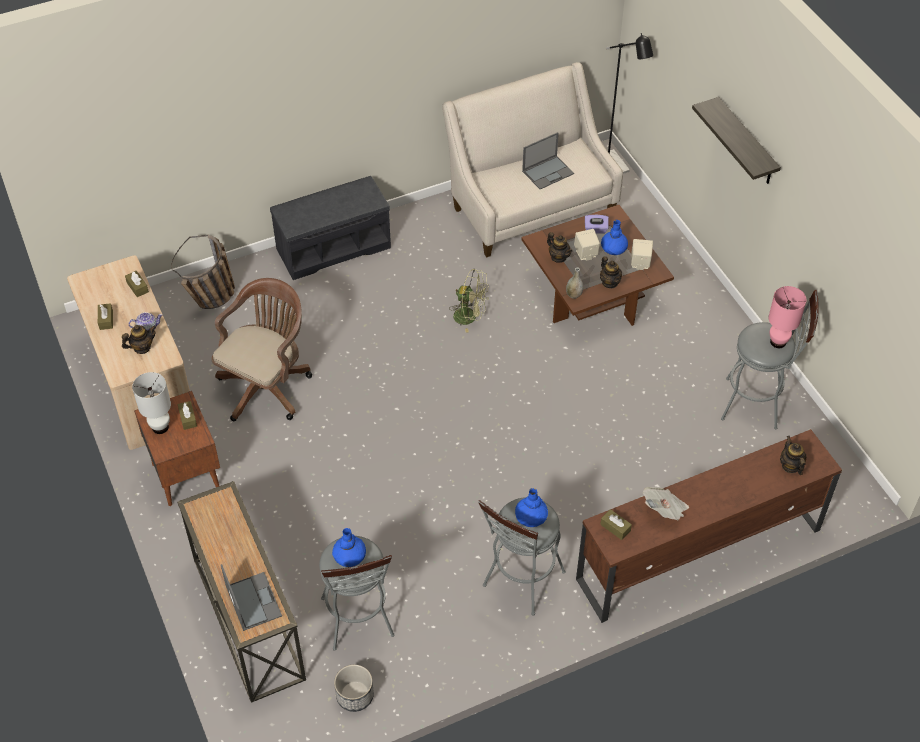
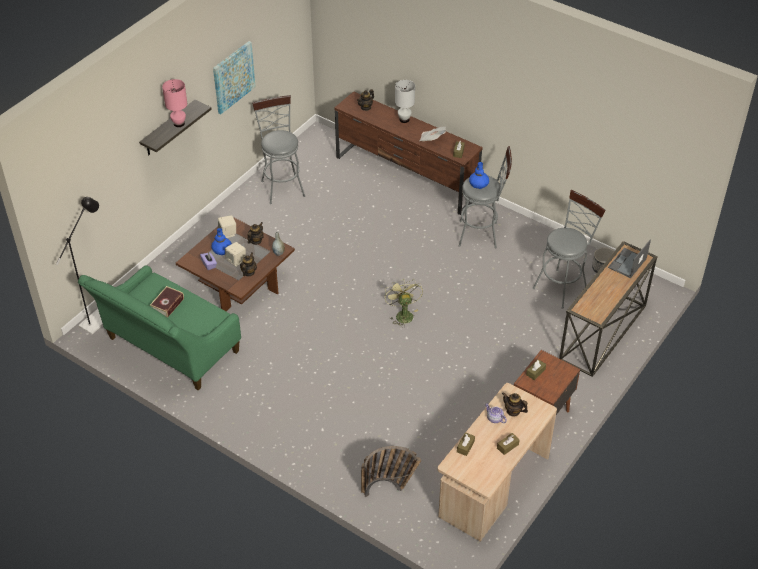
camera: 120 degrees left, 5 degrees down
(161, 427) = (553, 382): white table lamp -> white table lamp (404, 119)
(267, 385) = (439, 413): brown office chair -> none
(334, 247) = (285, 443): grey bench -> none
(349, 556) = (566, 240): blue vase -> none
(470, 317) = (302, 336): green fan -> green fan (402, 314)
(530, 206) = (169, 349): beige sofa -> green sofa
(548, 172) = (167, 305): laptop -> book
(778, 342) = (277, 135): pink table lamp -> pink table lamp (179, 123)
(827, 232) = (233, 77): none -> picture

